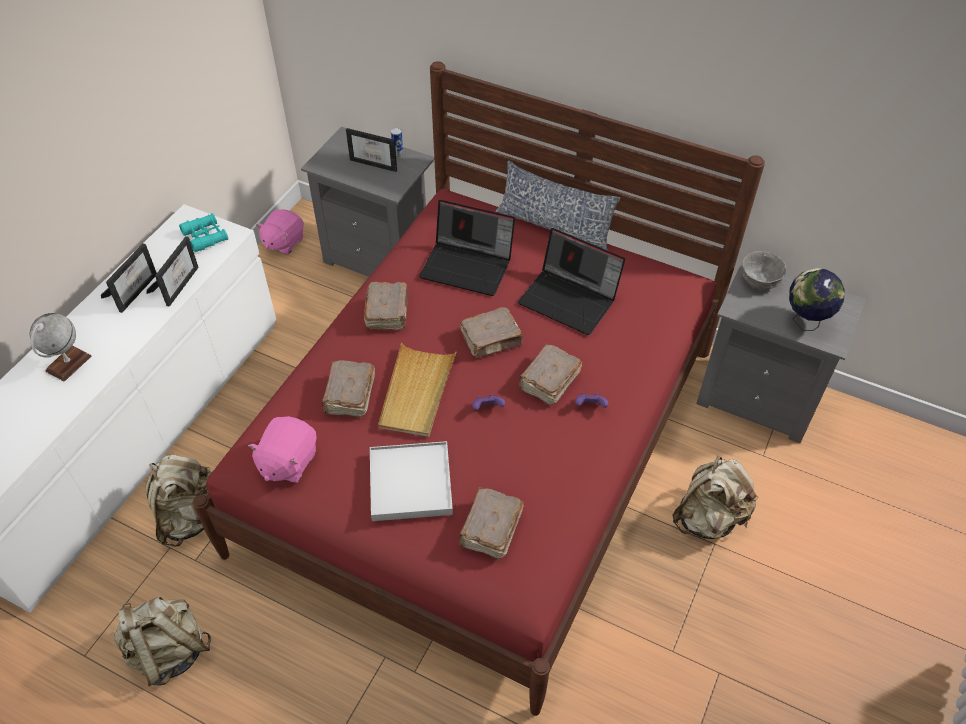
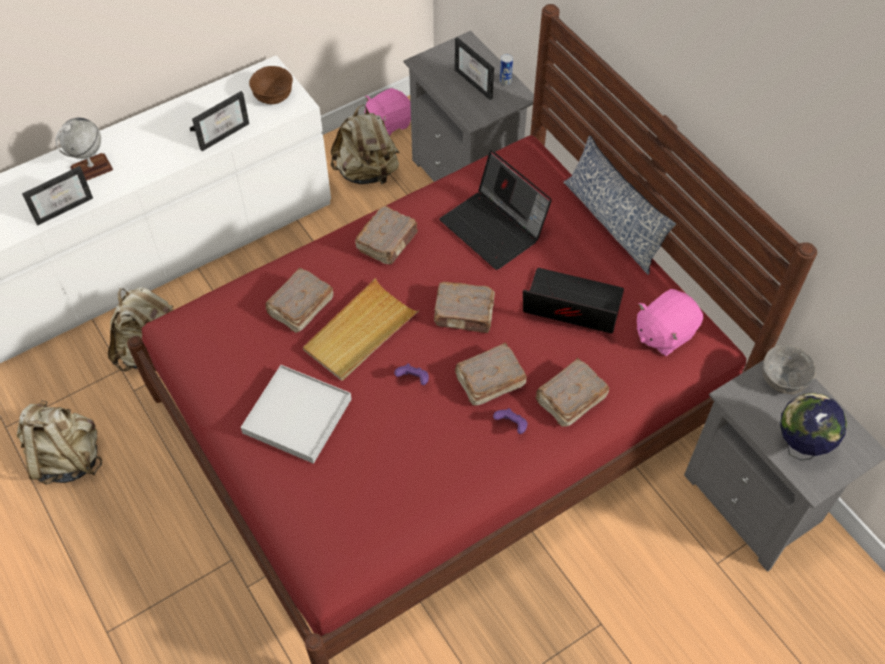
camera: 30 degrees right, 5 degrees up
(134, 290) = (183, 123): picture frame -> picture frame (63, 206)
(205, 237) = (274, 96): turquoise binoculars -> brown bowl
(288, 461) = (210, 343): pink plush toy -> pink plush toy (664, 333)
(490, 529) = (336, 495): brown book -> brown book (569, 399)
(570, 299) = (570, 308): laptop -> laptop turned 135 degrees clockwise
(709, 518) = (613, 596): beige backpack -> beige backpack (367, 172)

